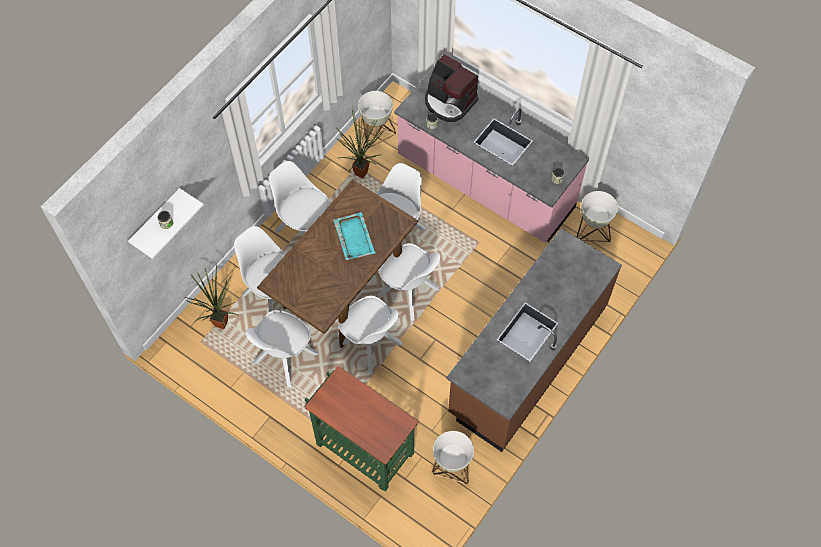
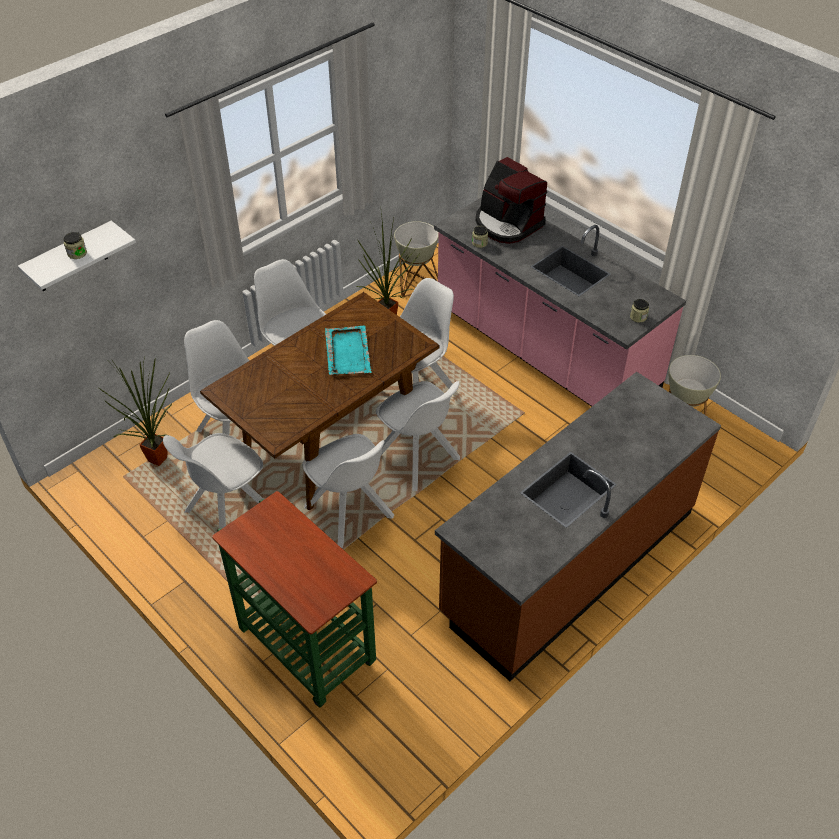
camera: 10 degrees right, 15 degrees down
(451, 468) = (429, 692): planter -> none

